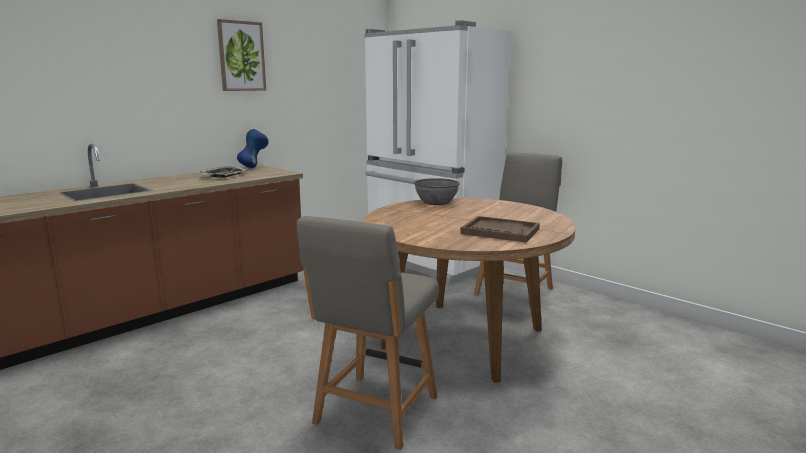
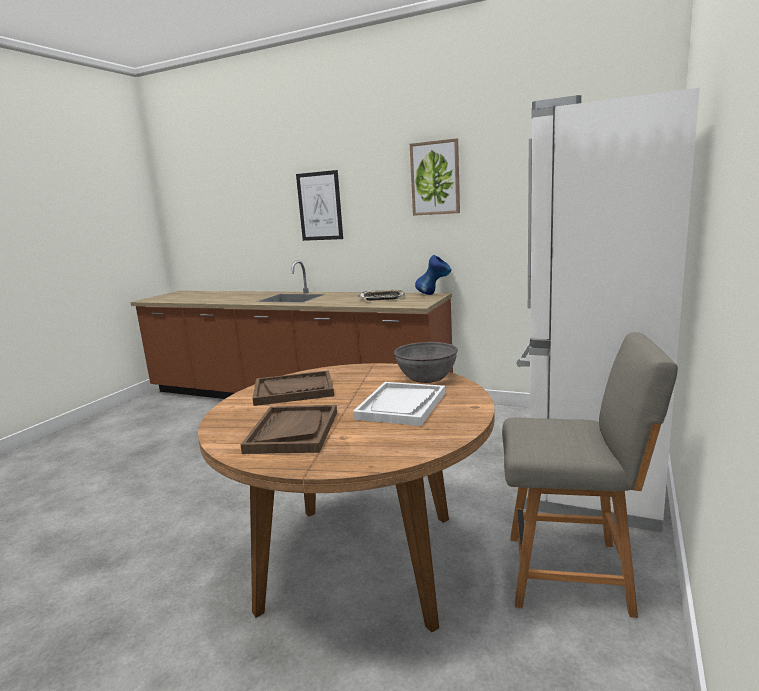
camera: 70 degrees right, 0 degrees up
(103, 75) = (320, 206): none -> picture
(374, 412) = (180, 545): grey chair -> none
(413, 226) = (294, 390): none -> brown tray
(482, 211) = (401, 406): none -> white tray

